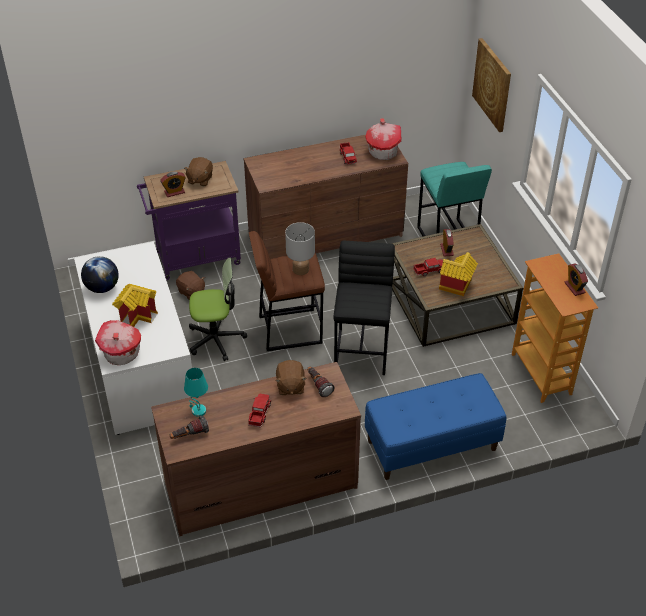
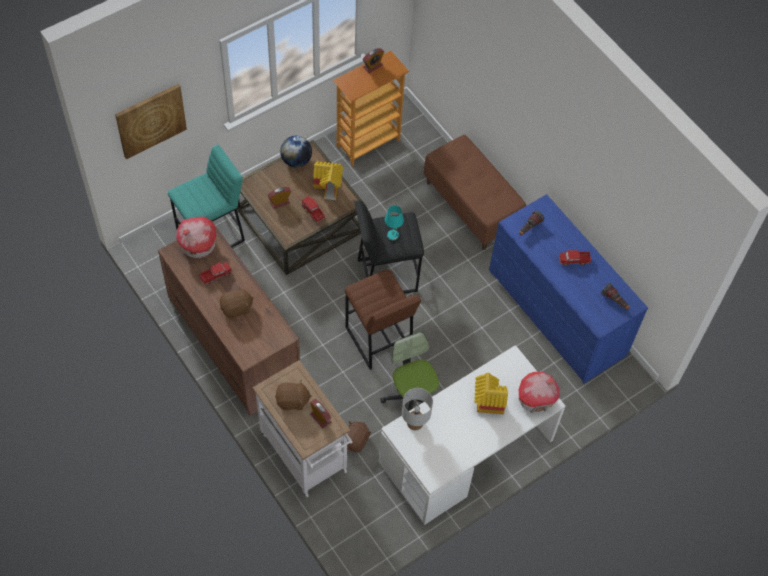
camera: 110 degrees left, 15 degrees up
(102, 288) = (462, 449): globe -> globe (296, 160)
(195, 259) = (305, 455): purple cart -> white cart
(198, 411) = (589, 303): turquoise table lamp -> turquoise table lamp (393, 235)
(260, 485) = (557, 314): brown dresser -> blue dresser
(290, 386) = (537, 247): brown plush toy -> brown plush toy (236, 308)
(300, 269) = (378, 289): grey table lamp -> grey table lamp (415, 423)
(431, 446) = (472, 206): blue bench -> brown bench

